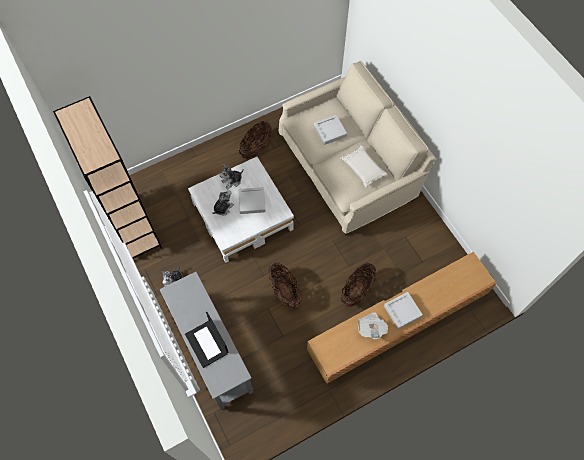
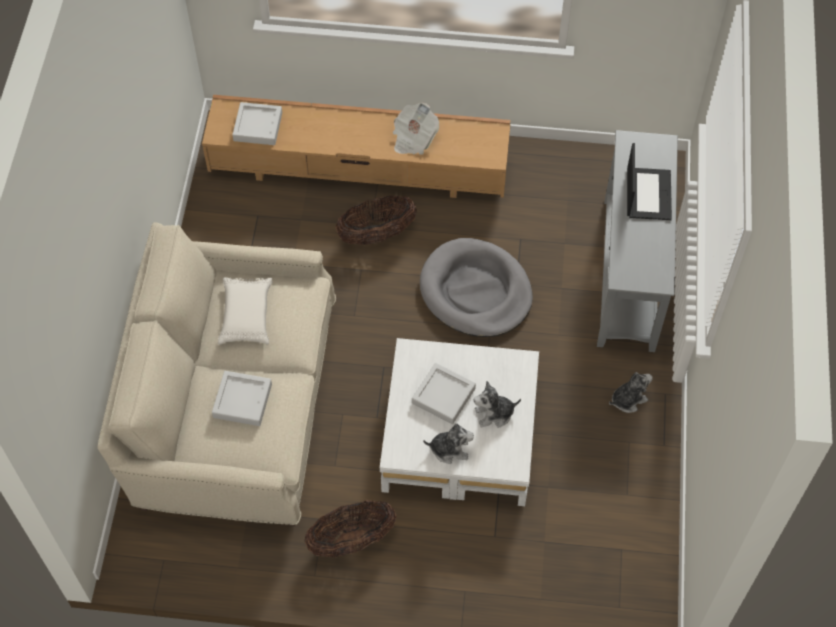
camera: 145 degrees left, 5 degrees down
(133, 227) = (646, 525): beige bookcase -> none
(284, 291) = (475, 291): basket -> grey dog bed
(402, 311) = (359, 133): grey tray -> grey tray (258, 126)

